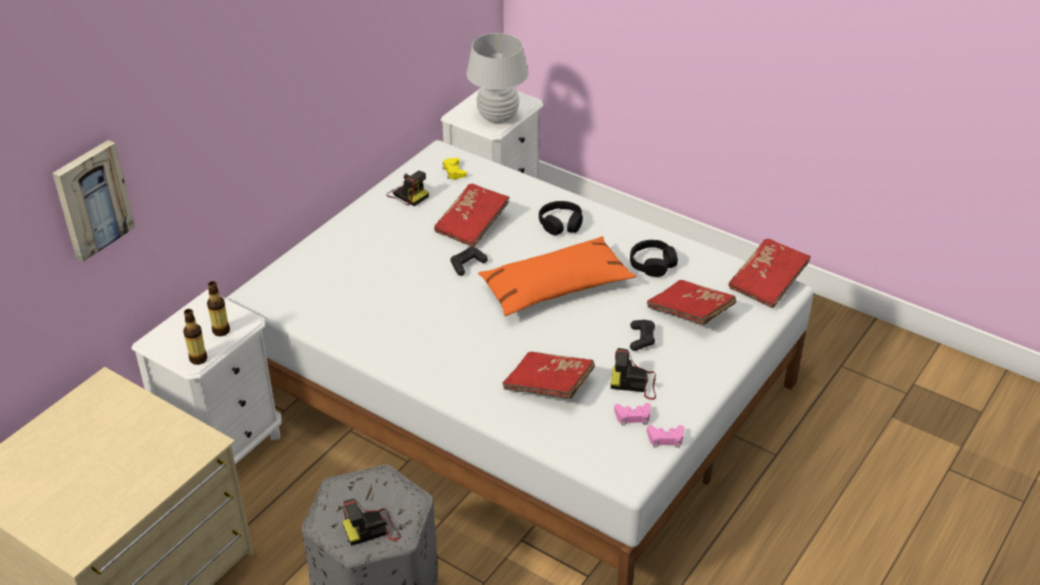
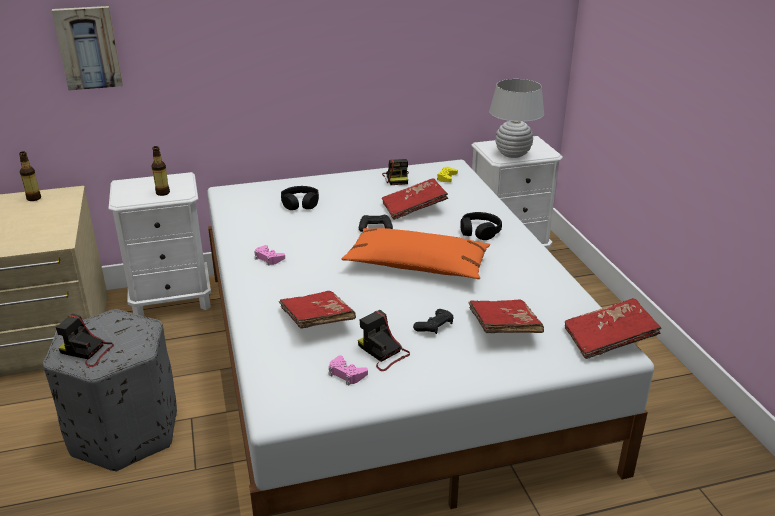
camera: 40 degrees right, 10 degrees down
(198, 359) = (128, 200): bottle -> bottle (34, 198)
(652, 264) = (518, 283): black headphones -> black headphones (300, 204)
(665, 439) = (348, 404): pink game controller -> pink game controller (269, 258)

